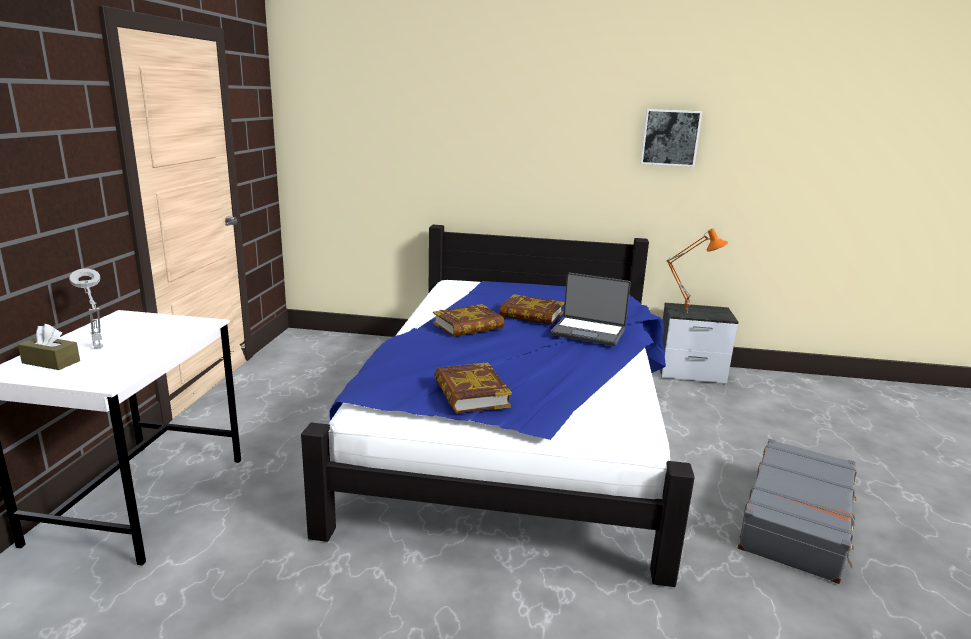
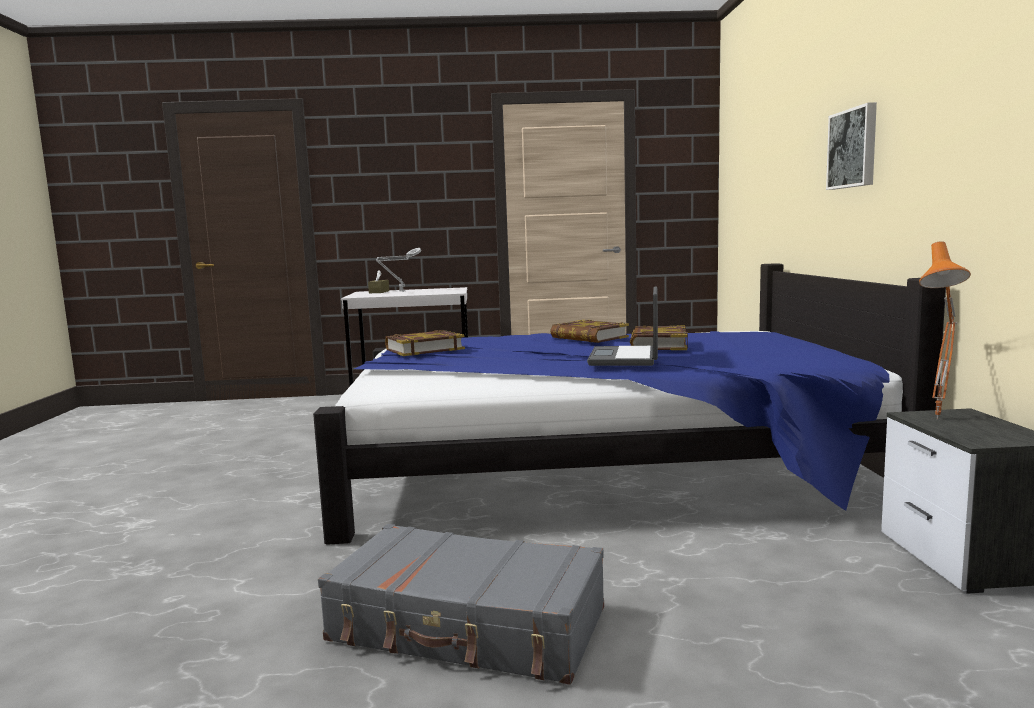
camera: 80 degrees right, 10 degrees down
(670, 137) = (980, 83): picture -> picture (854, 148)

